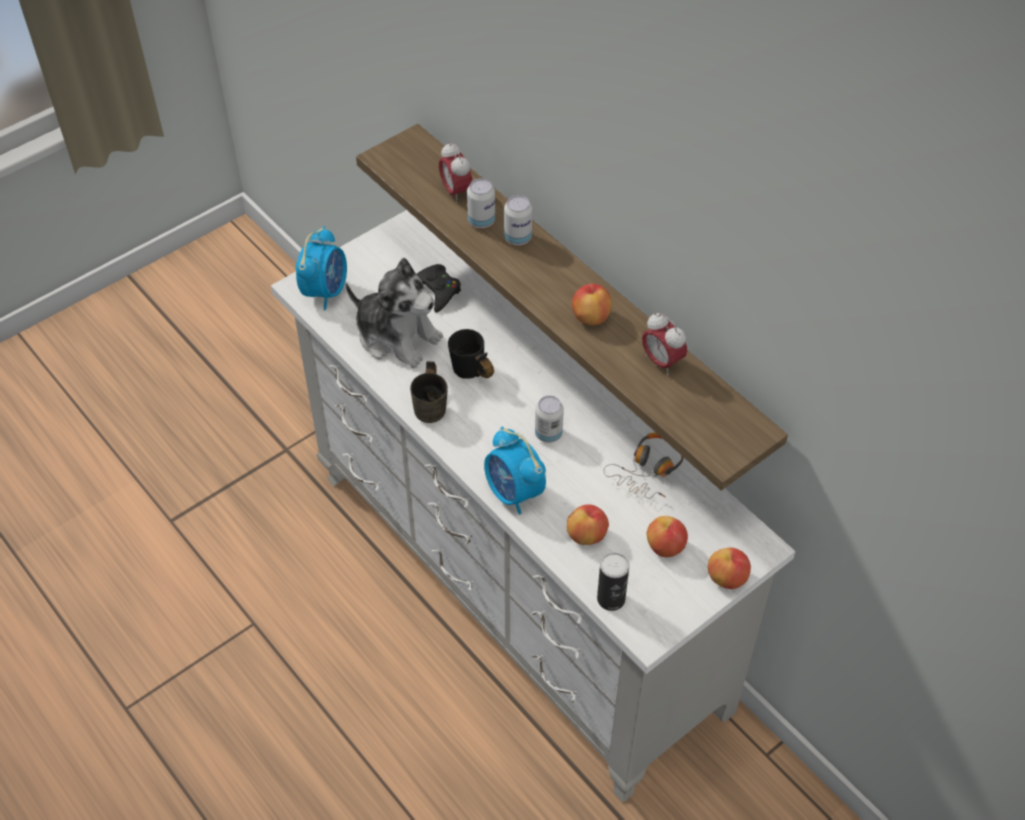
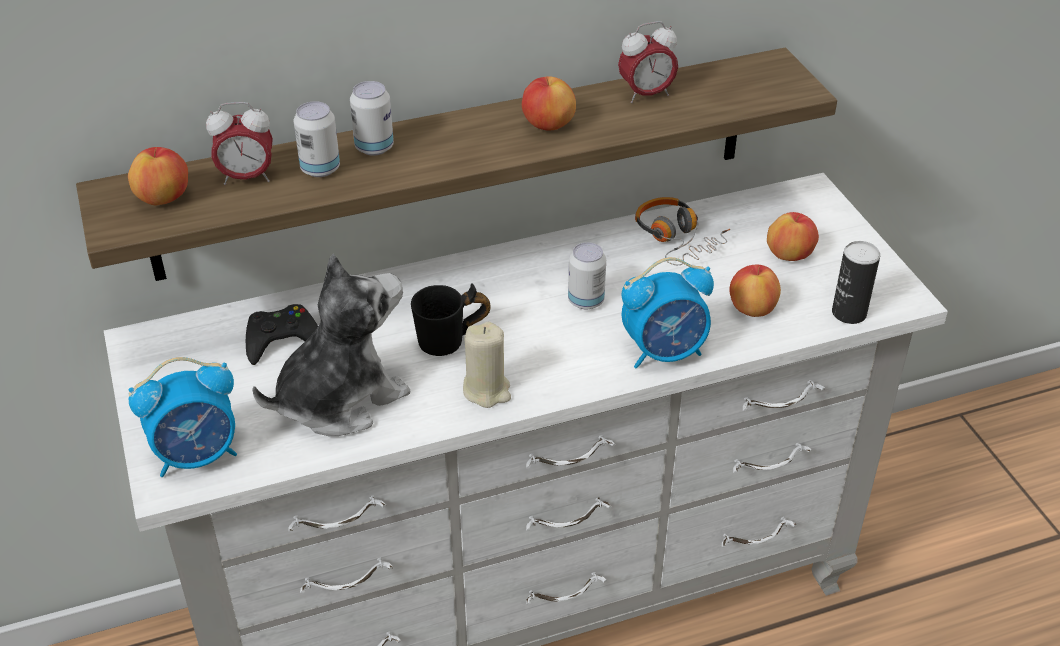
camera: 70 degrees left, 10 degrees down
(325, 291) = (198, 455): alarm clock -> alarm clock turned 120 degrees clockwise
(434, 406) = (487, 390): grey mug -> beige candle
(727, 578) = (845, 224): apple -> apple (163, 198)

